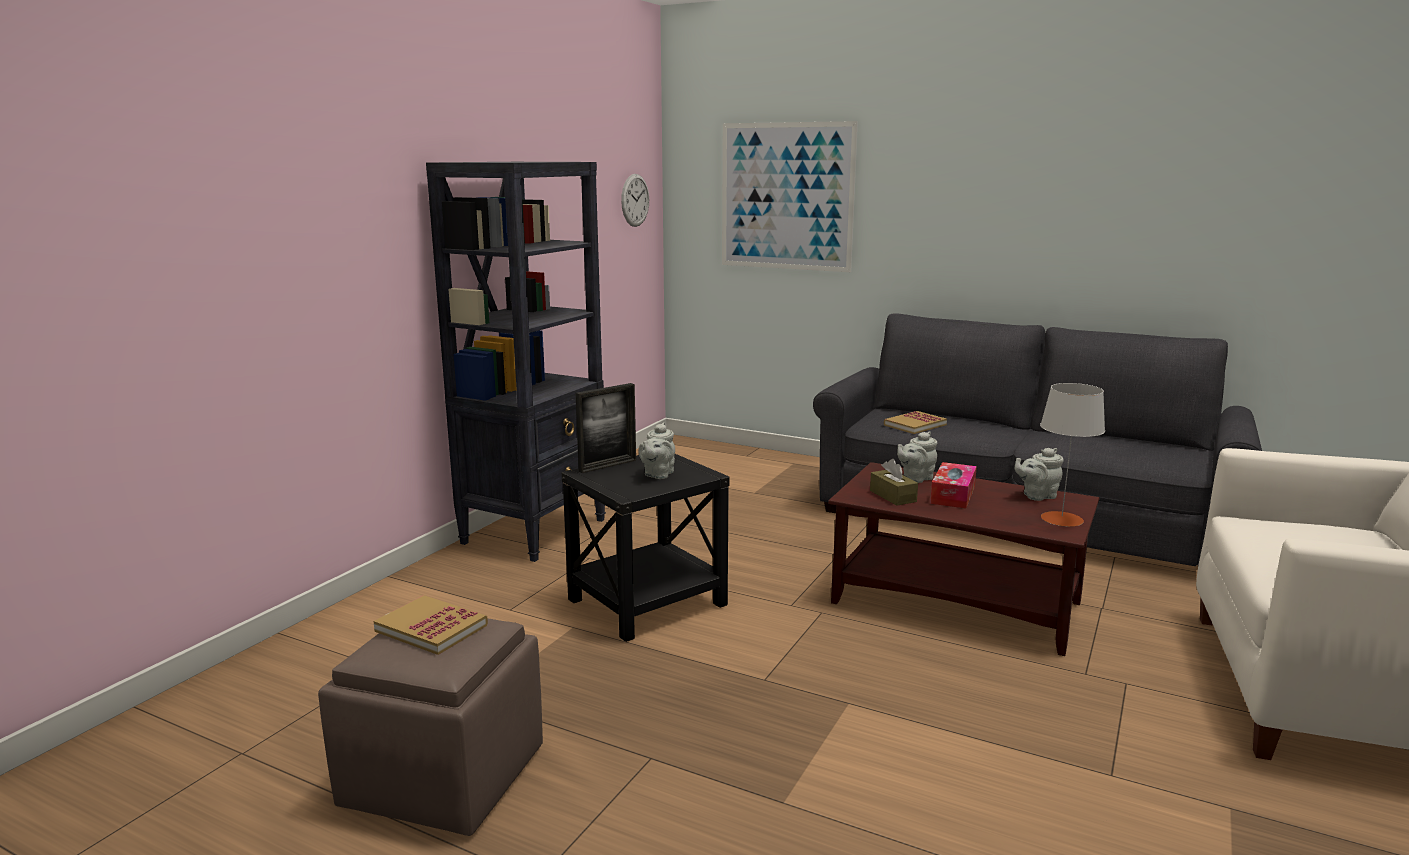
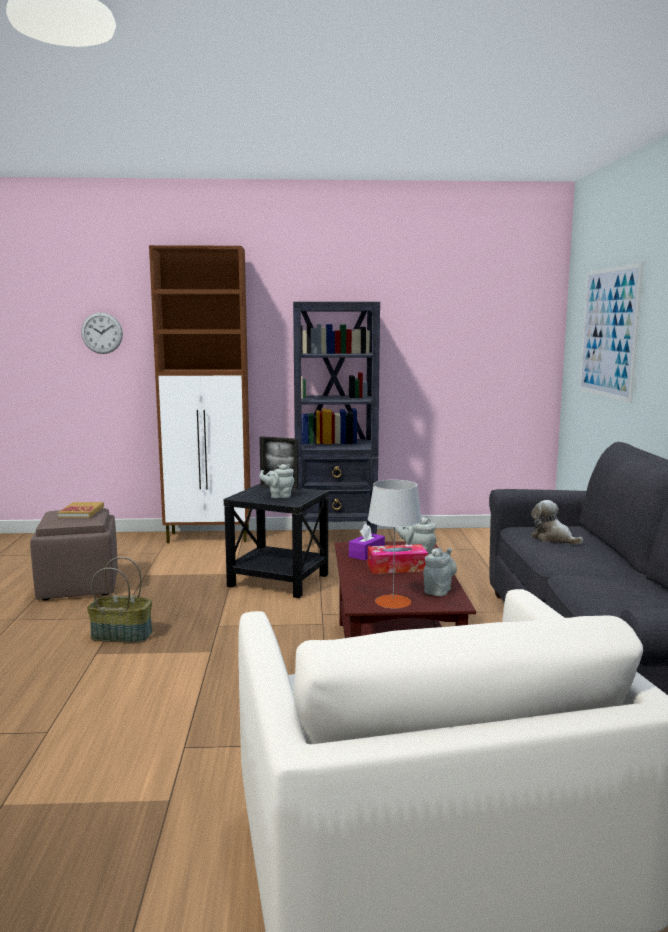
camera: 60 degrees right, 5 degrees down
(375, 608) = (210, 537): none -> brown cabinet
(635, 200) = (520, 334): wall clock -> wall clock (102, 333)
(729, 765) = (122, 635): none -> basket
(893, 496) = (366, 554): brown tissue box -> purple tissue box
(915, 425) = (553, 538): book -> plush toy
(1037, 496) = (438, 590): grey teapot -> grey teapot turned 75 degrees clockwise

